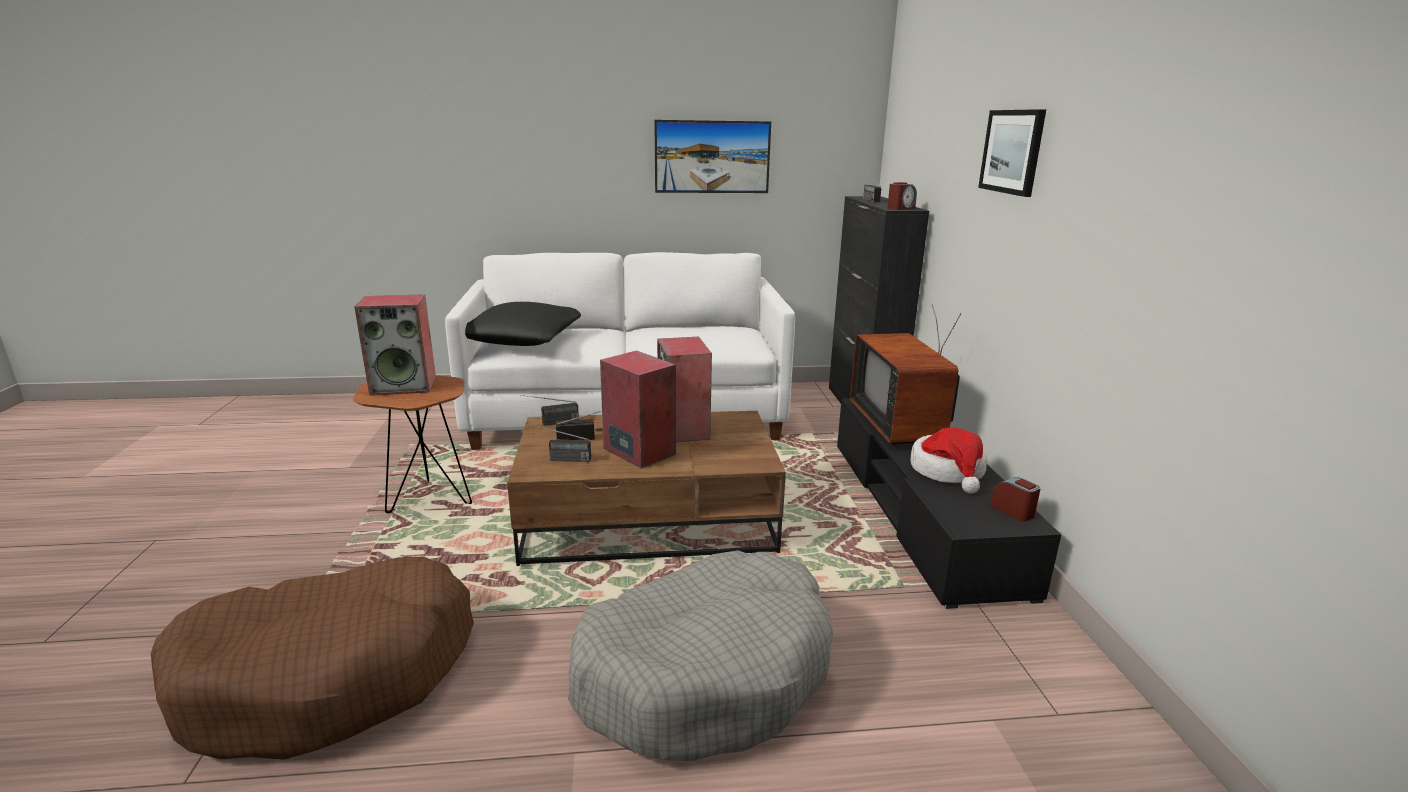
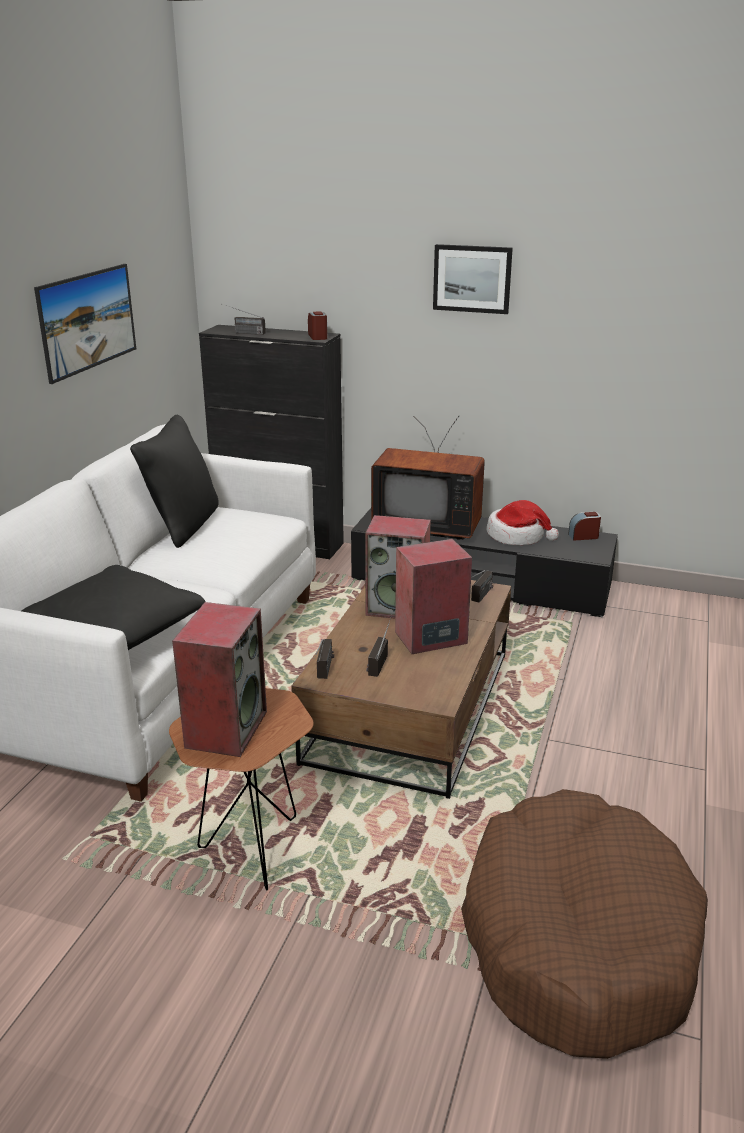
camera: 65 degrees left, 5 degrees up
(559, 459) = (421, 681): radio -> radio (479, 598)
(700, 326) = (183, 525): none -> black pillow
(705, 672) = (637, 729): grey dog bed -> none

